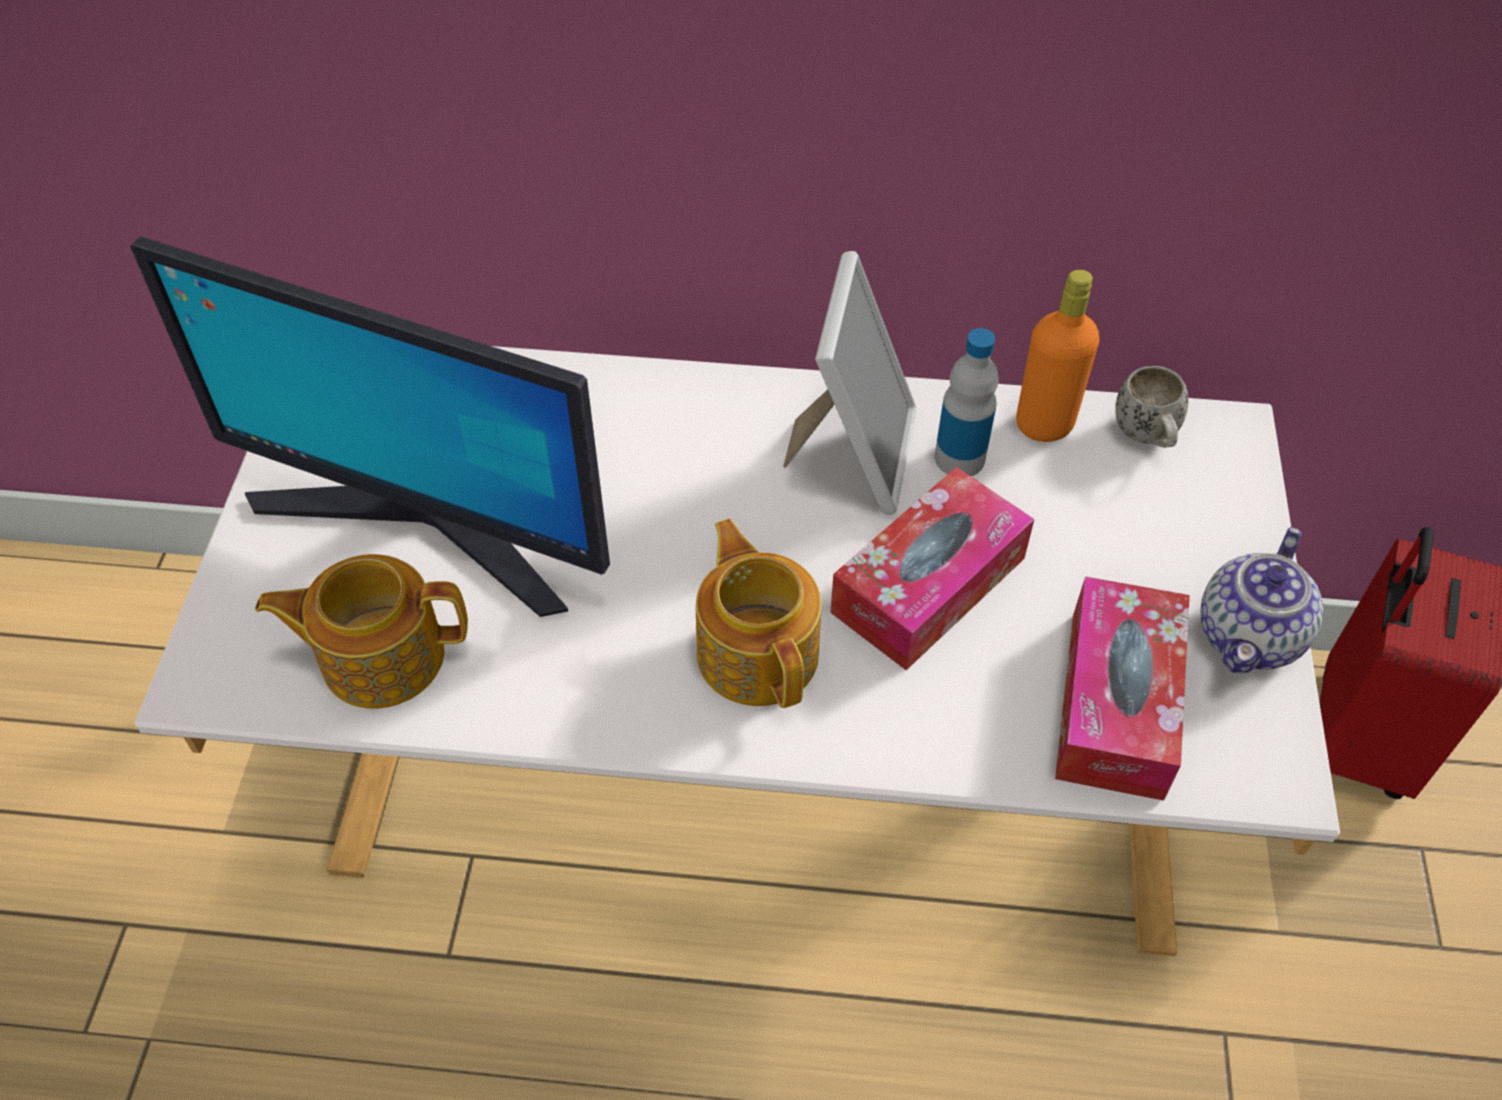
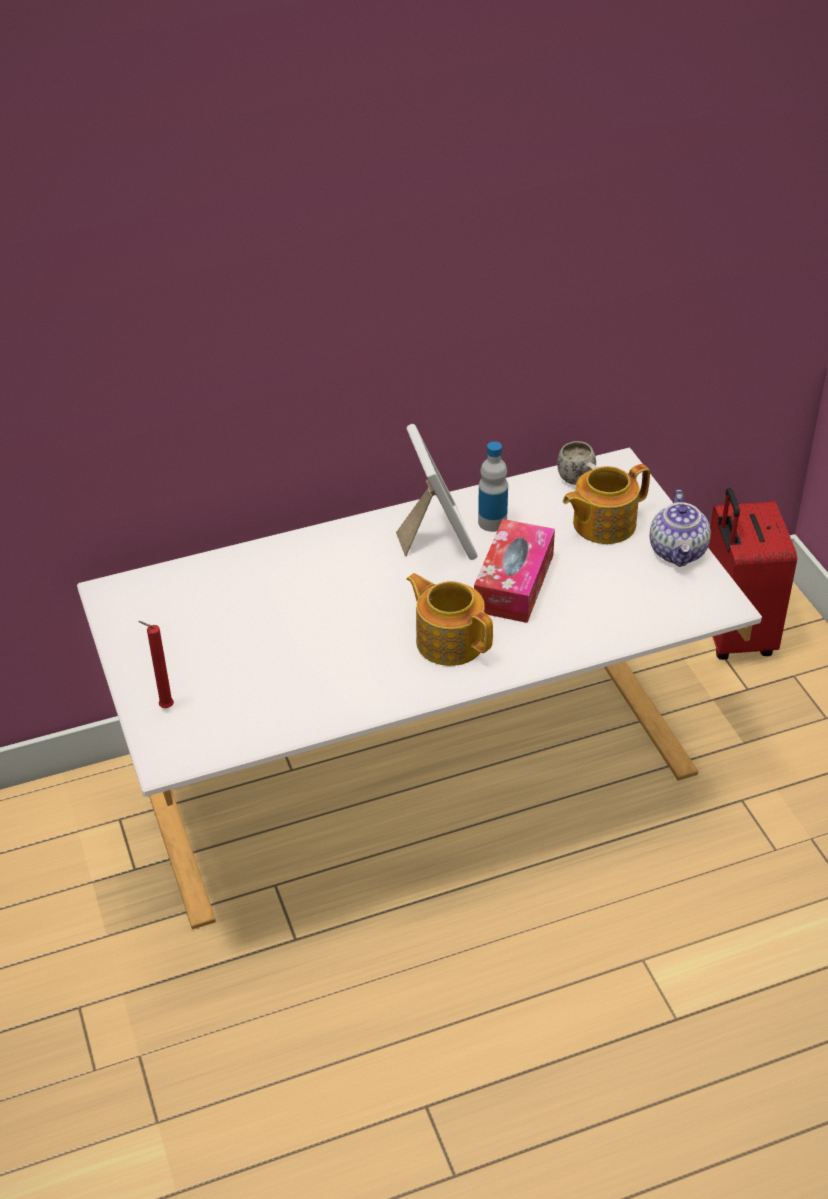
camera: 25 degrees left, 10 degrees down
(262, 588) = (164, 707): none -> red candle
(380, 655) = (254, 712): teapot -> teapot (602, 524)
(426, 525) = (232, 647): monitor -> none
(1044, 424) = (525, 493): orange bottle -> none
(1116, 703) = (634, 600): tissue box -> none

